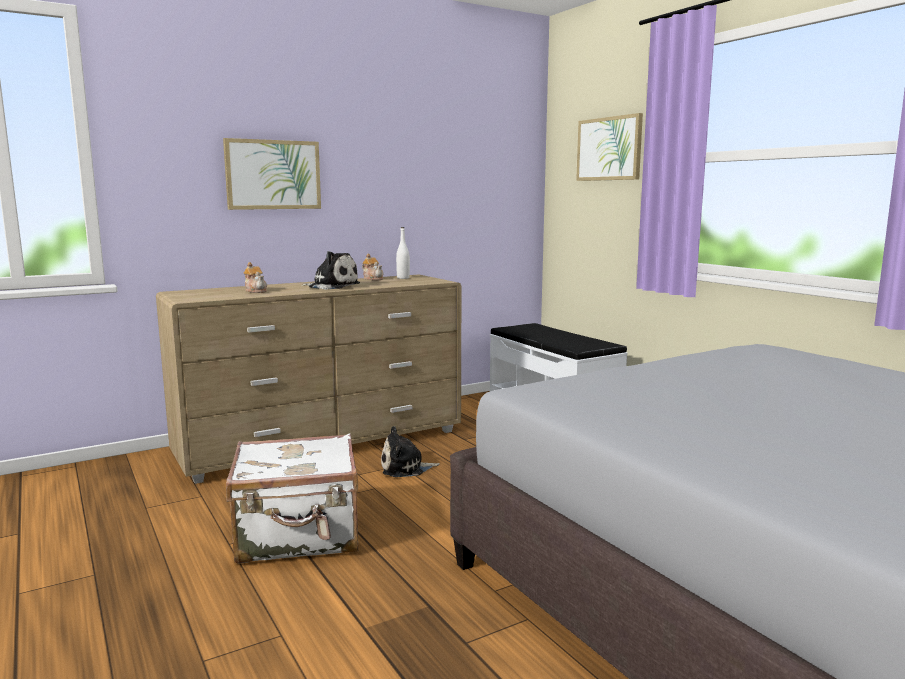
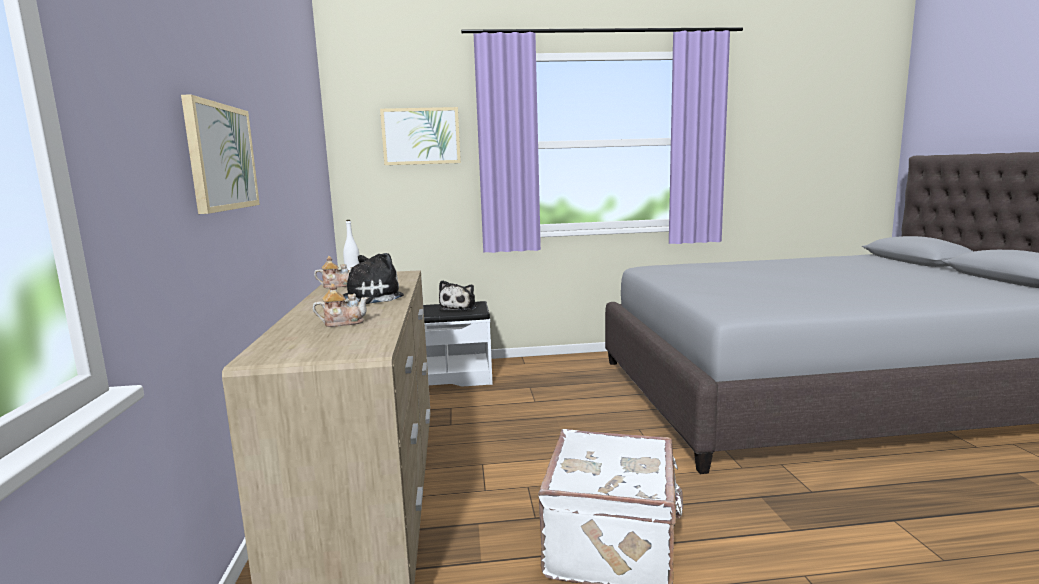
camera: 65 degrees left, 0 degrees up
(405, 468) = (493, 463): plush toy -> plush toy (459, 308)

